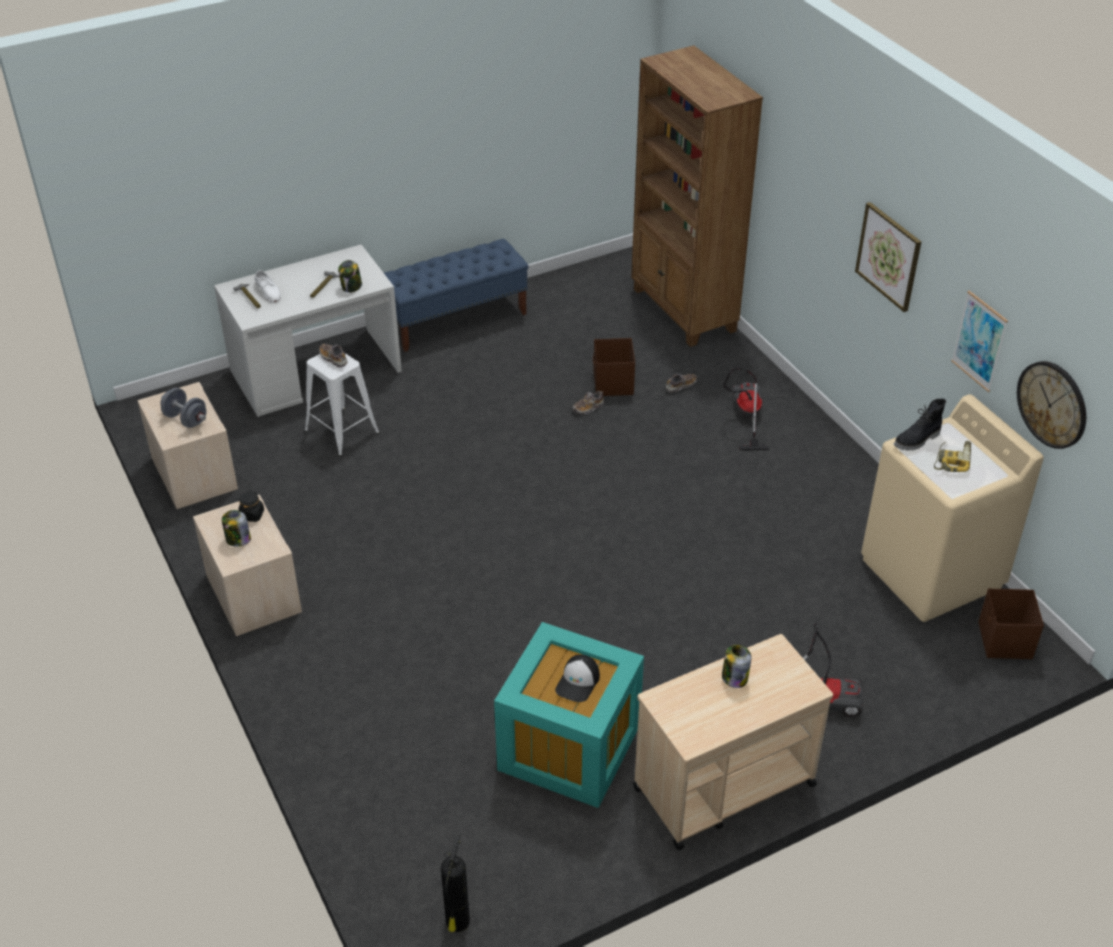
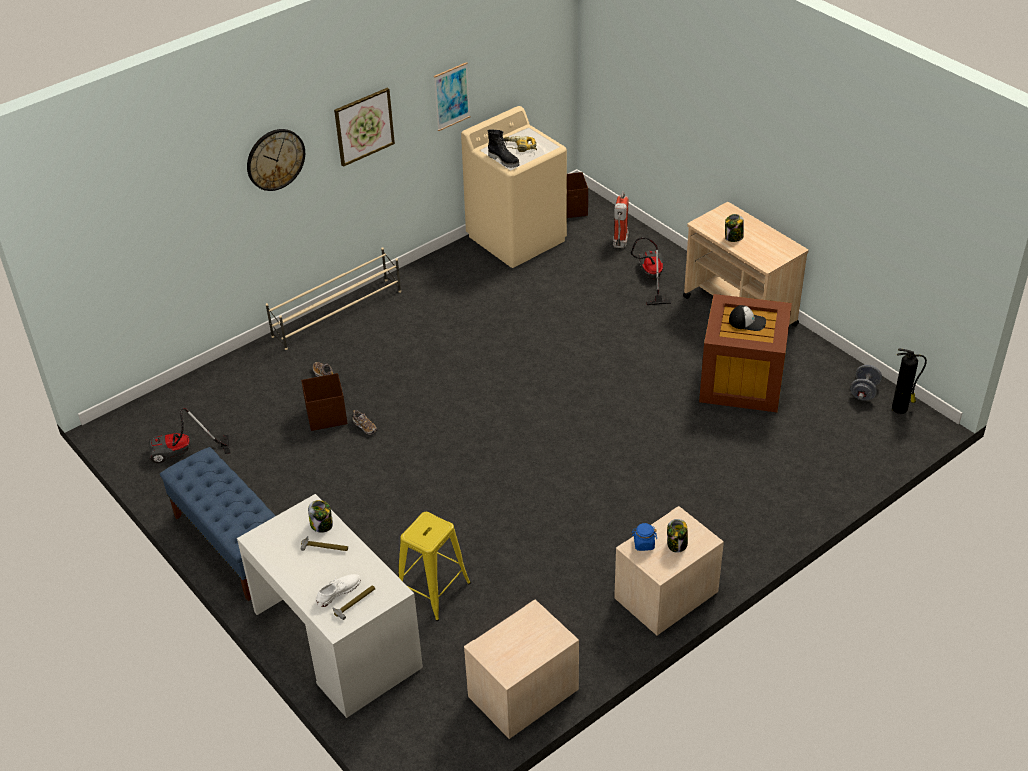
camera: 100 degrees left, 0 degrees up
(186, 419) = (527, 636): grey dumbbell -> grey dumbbell (864, 392)
(252, 515) = (644, 544): black jar -> blue jar
(333, 359) = (422, 531): shoe -> none
(341, 432) = (433, 591): white stool -> yellow stool
(571, 747) = (740, 380): turquoise storage box -> brown storage box
(683, 311) = (208, 386): brown bookcase -> none
(745, 417) = (361, 335): vacuum cleaner -> vacuum cleaner (182, 453)
(788, 403) = (338, 313): none -> beige shoe rack
(907, 680) = (619, 245): none -> fire extinguisher
(1052, 404) = (510, 73): wall clock -> wall clock (275, 159)

